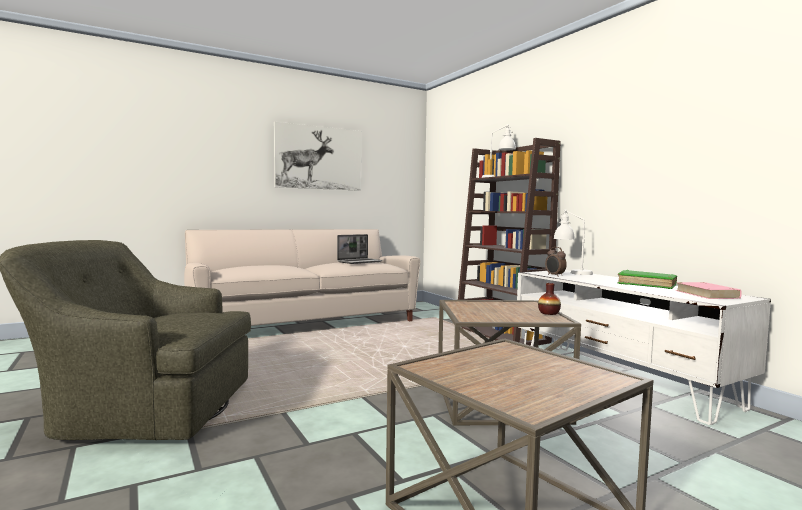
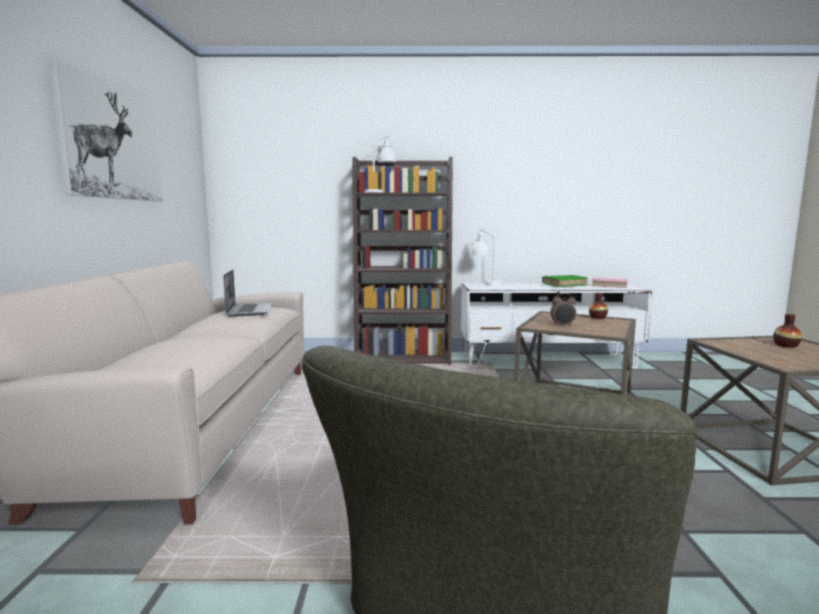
camera: 60 degrees left, 5 degrees up
(554, 275) = (500, 288): alarm clock -> alarm clock (562, 326)
(559, 374) = (786, 345): none -> vase

